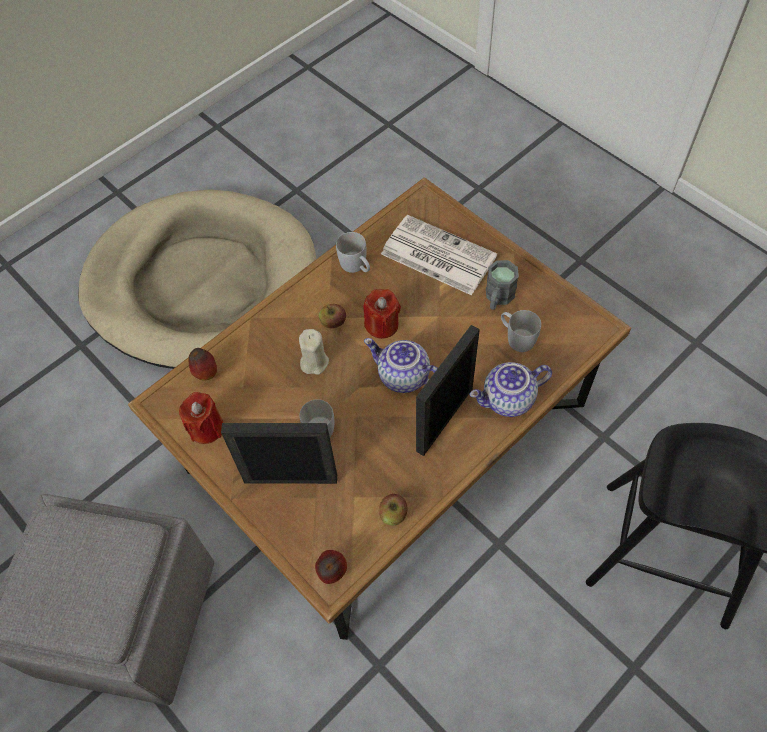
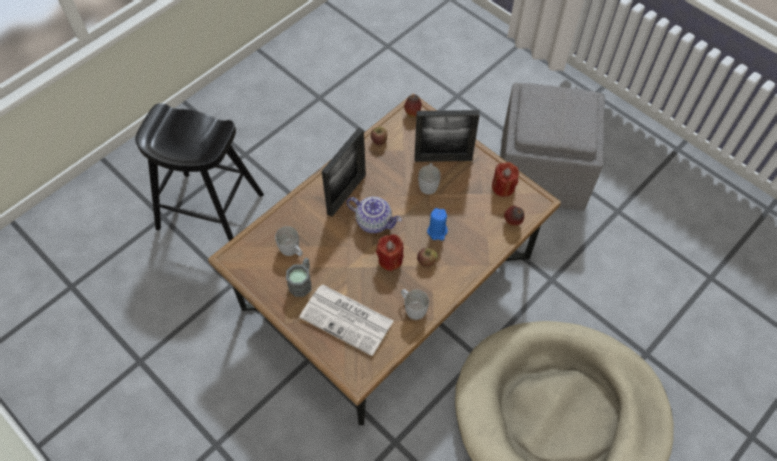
camera: 175 degrees right, 0 degrees up
(314, 362) = (437, 231): beige candle -> blue candle
(508, 400) = (303, 205): teapot -> none

